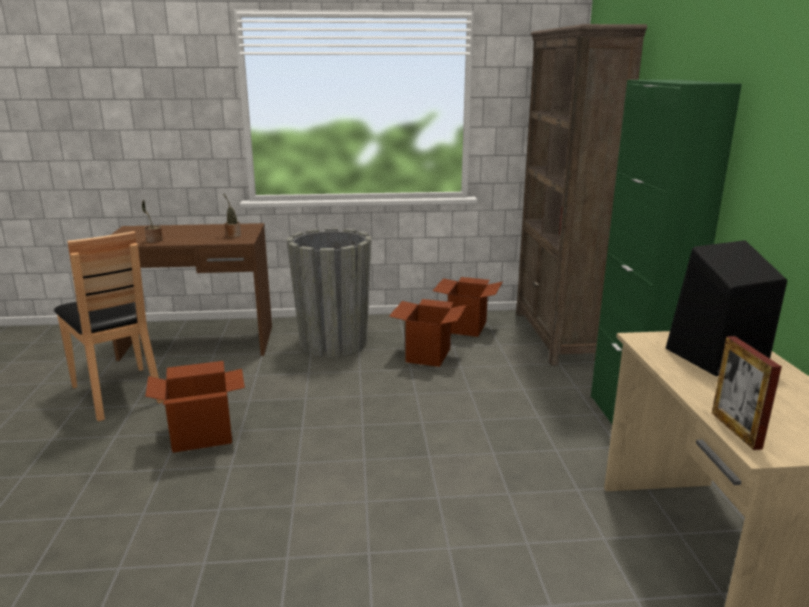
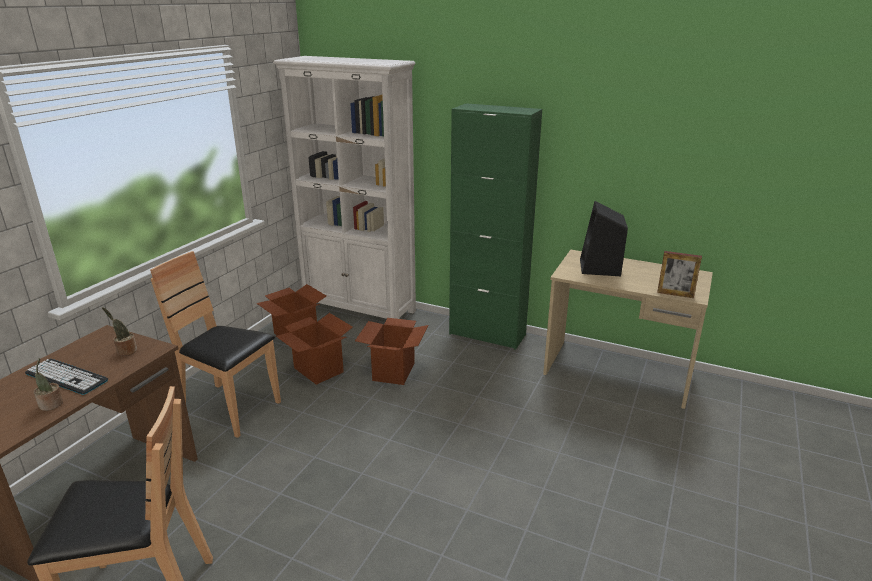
camera: 60 degrees left, 5 degrees up
(188, 234) = (66, 377): none -> keyboard
(202, 436) = (314, 541): cardboard box -> cardboard box (393, 371)
(333, 343) = (230, 409): grey planter -> brown chair
(556, 336) = (360, 309): brown bookcase -> white bookcase

